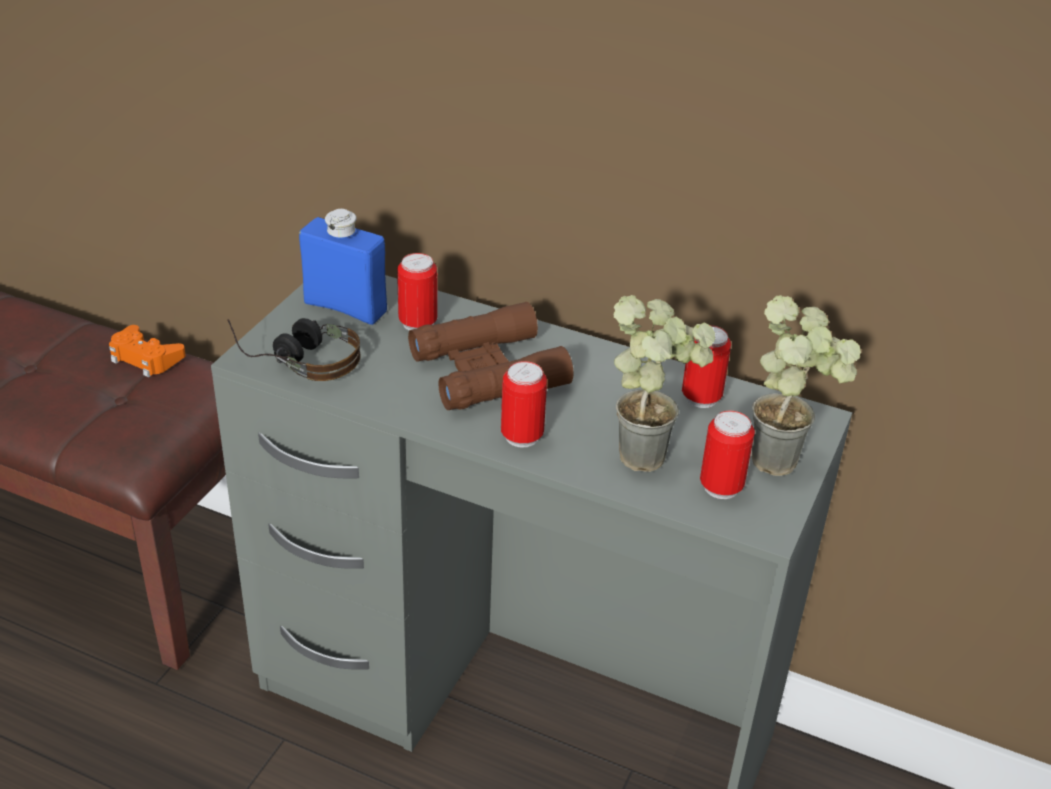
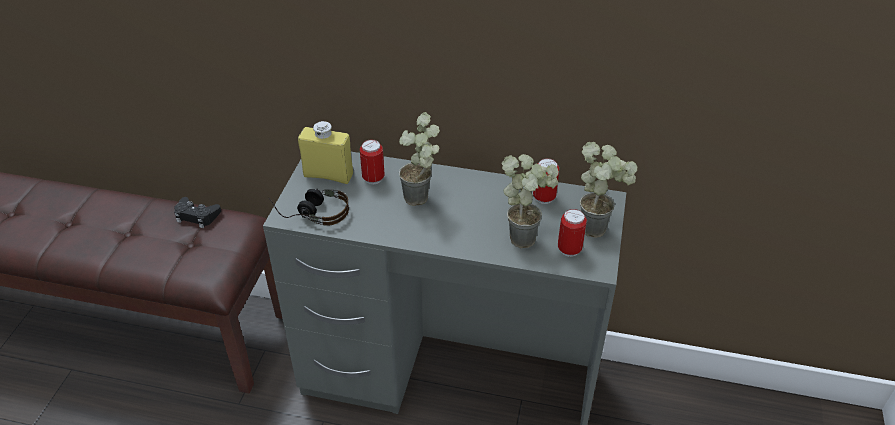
camera: 10 degrees left, 5 degrees up
(145, 358) = (197, 216): orange game controller -> black game controller
(345, 307) = (328, 175): blue bottle -> yellow bottle
(488, 370) = (422, 201): brown binoculars -> potted plant
(522, 436) = (453, 239): can -> none

